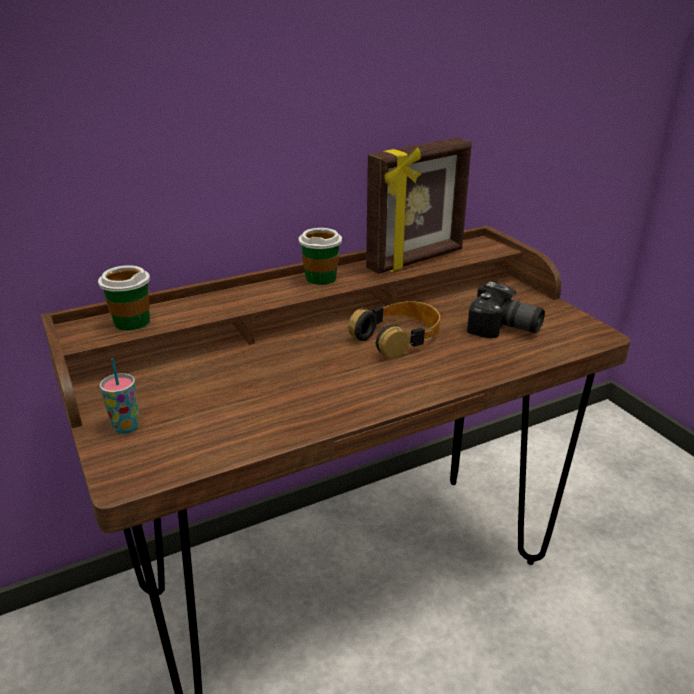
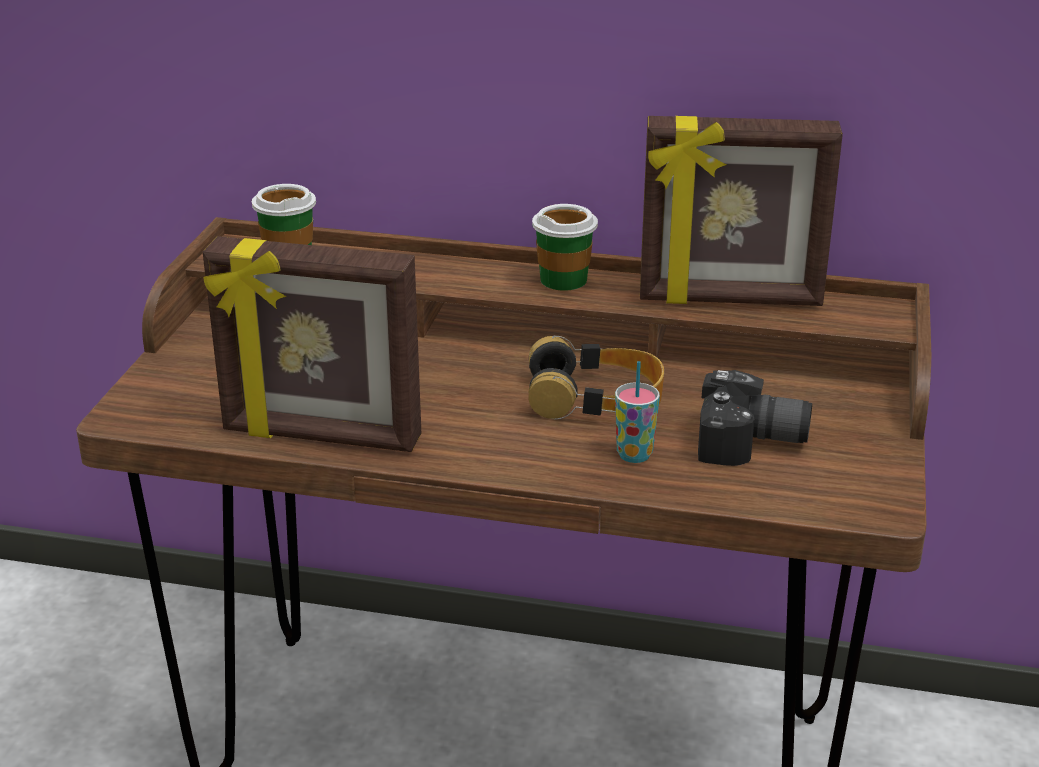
camera: 40 degrees right, 0 degrees up
(126, 427) = (185, 371): cup -> cup (634, 455)
(285, 426) = (321, 436): none -> picture frame
(503, 330) = (751, 445): camera -> camera turned 60 degrees counterclockwise

